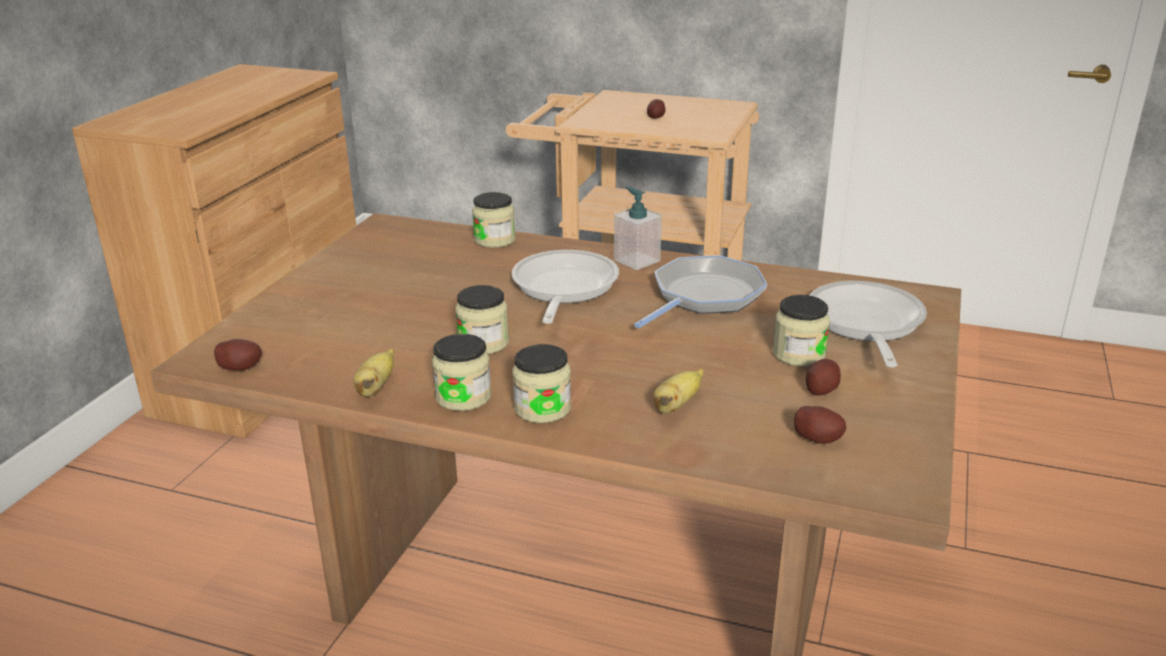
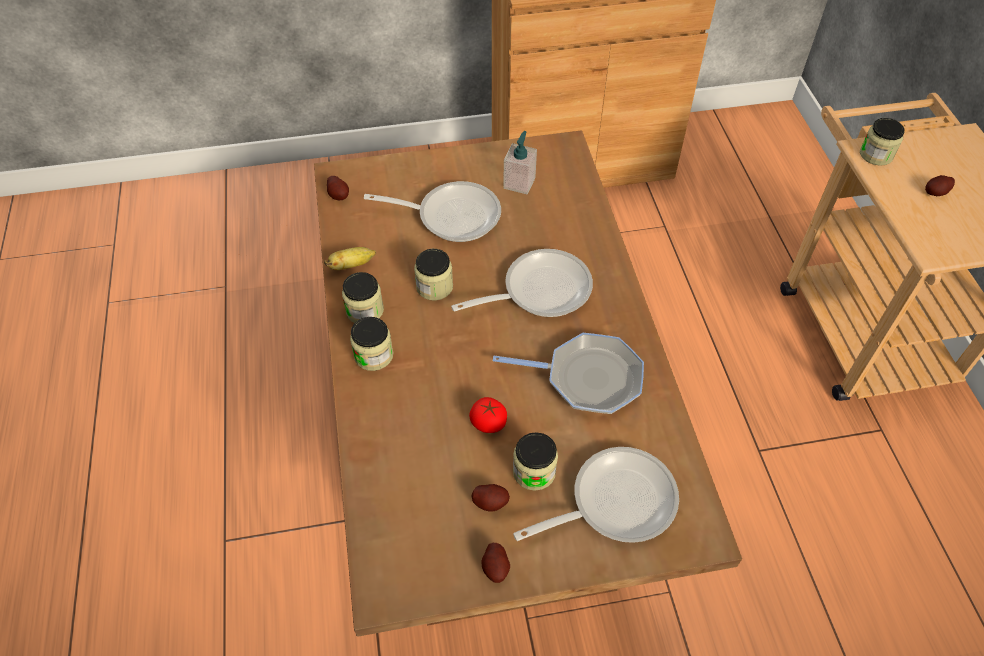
camera: 60 degrees right, 25 degrees up
(389, 306) = (451, 215): none -> frying pan
(494, 240) = (589, 215): jar -> jar (876, 155)
(637, 260) = (619, 312): soap dispenser -> soap dispenser (519, 183)
(676, 405) = (417, 424): banana -> none
(714, 362) = (488, 423): none -> tomato
(818, 438) = (421, 520): potato -> potato (495, 568)

